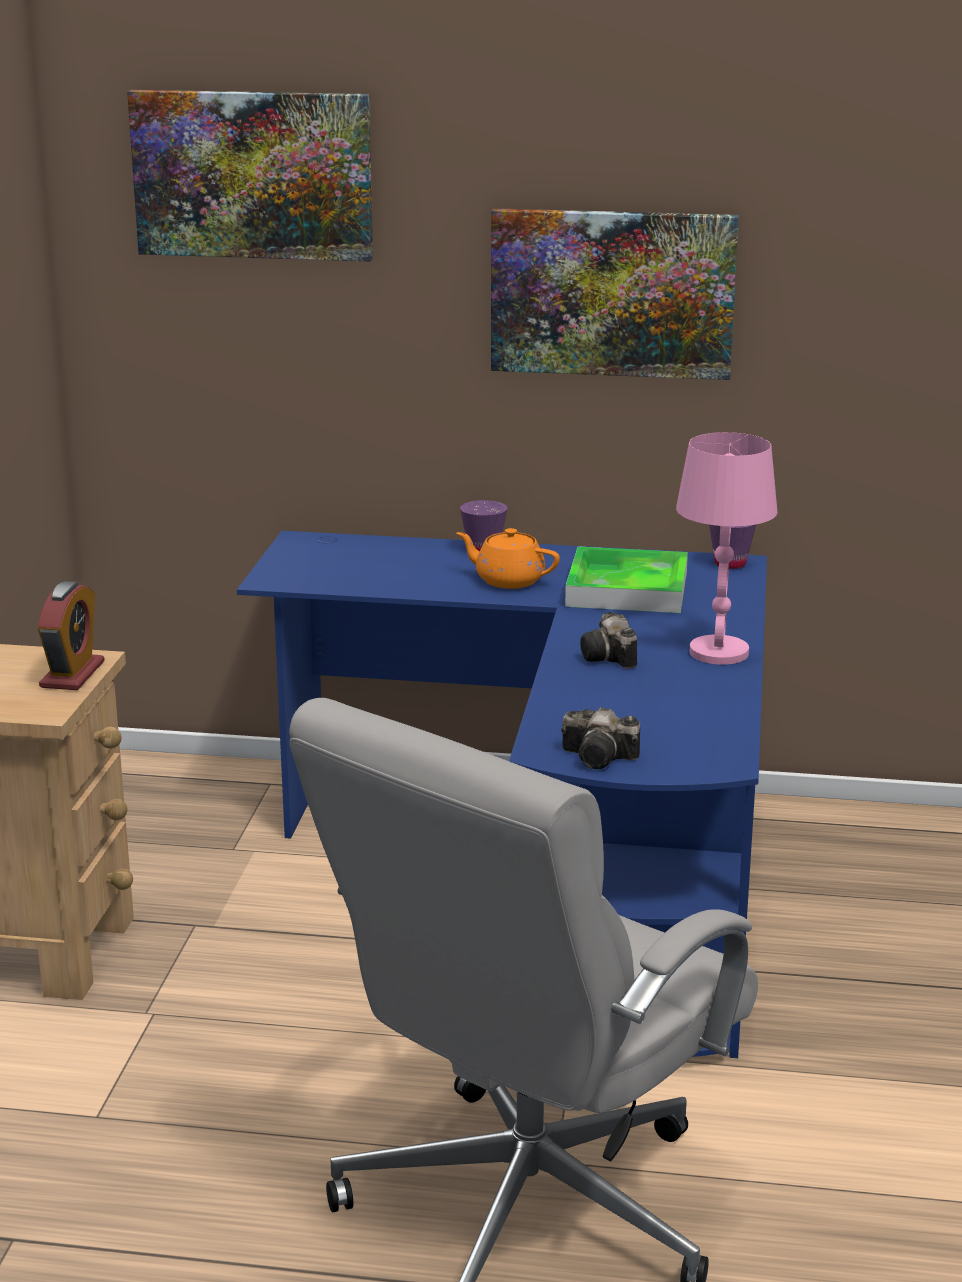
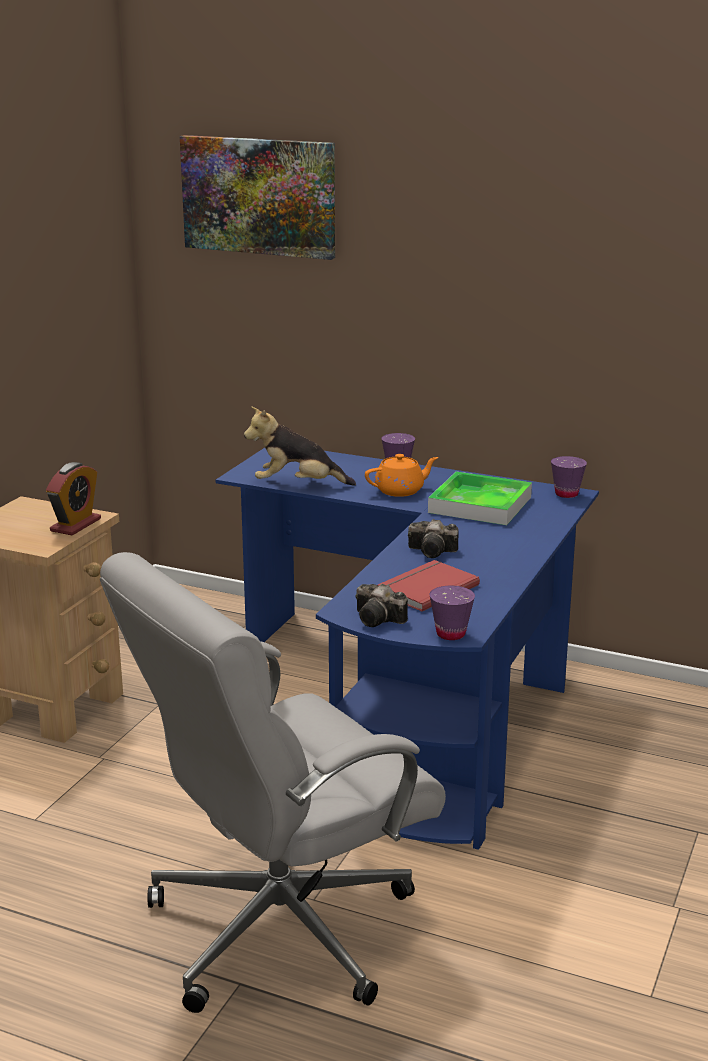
camera: 15 degrees right, 0 degrees up
(360, 586) = (297, 485): none -> plush toy
(508, 580) = (400, 490): orange teapot -> orange teapot turned 120 degrees clockwise
(610, 658) = (434, 551): camera -> camera turned 75 degrees counterclockwise
(612, 293) = (495, 291): picture -> none
(633, 709) = (425, 588): none -> red book
(707, 766) = (450, 634): none -> purple cup
(718, 652) = (514, 555): pink table lamp -> none

